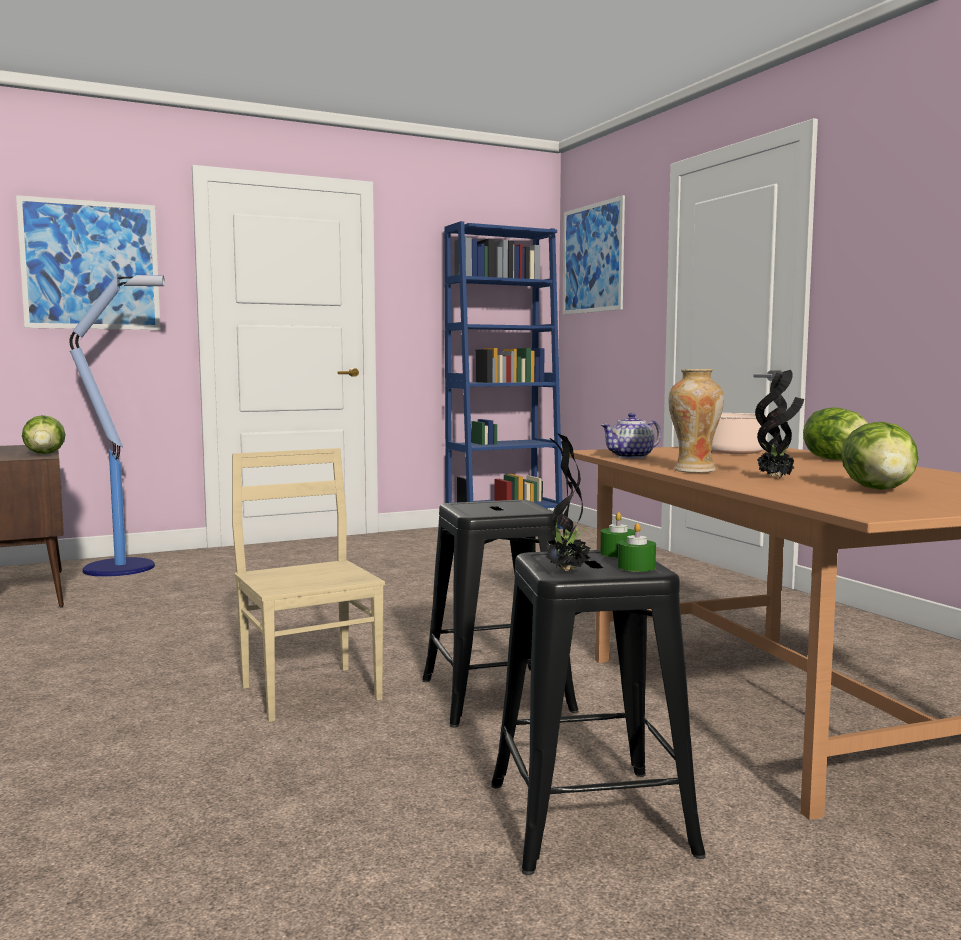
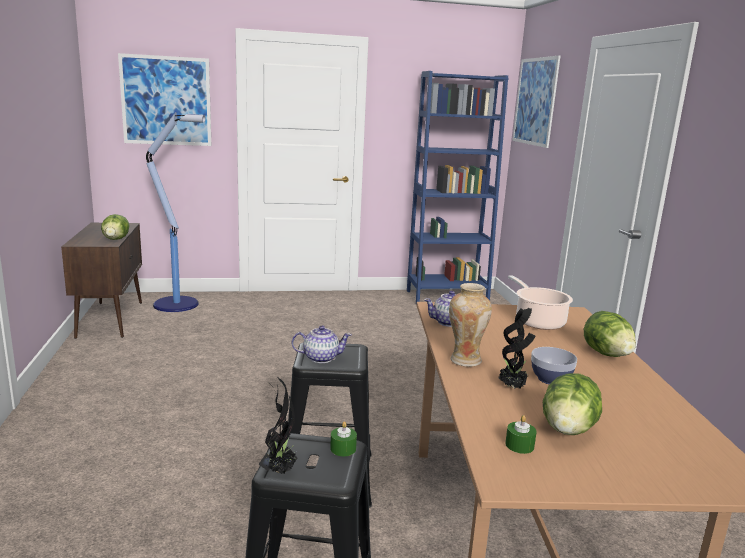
camera: 15 degrees right, 10 degrees up
(312, 691) = (215, 448): beige chair -> none
(485, 509) = (320, 358): none -> teapot
(636, 567) = (335, 474): green candle -> green candle (519, 445)
(807, 472) = (550, 379): none -> bowl

